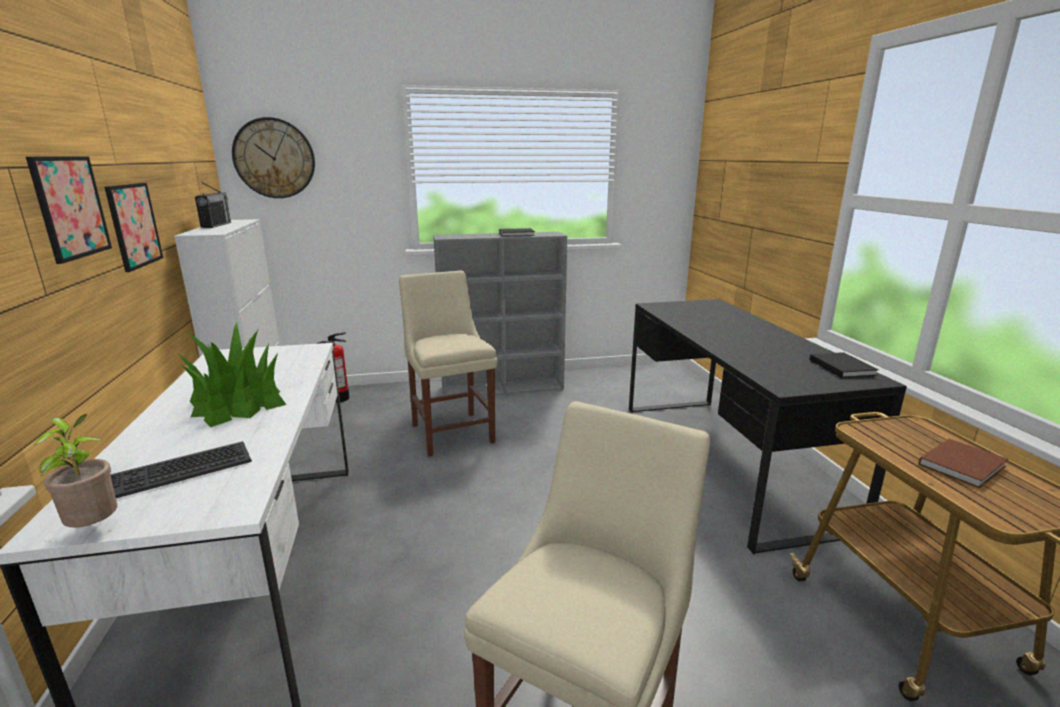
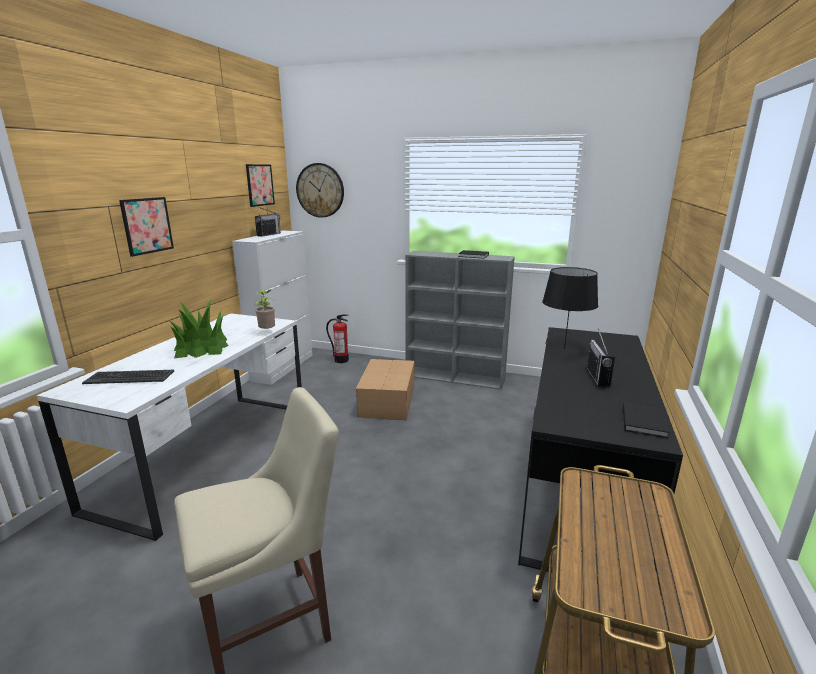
camera: 30 degrees right, 0 degrees up
(95, 528) = (74, 395): potted plant -> potted plant (267, 332)
(134, 225) = (197, 235): picture -> picture (260, 185)
(451, 431) = (388, 400): beige chair -> cardboard box
(682, 320) = (564, 348): none -> black table lamp
(749, 339) = (597, 377): none -> radio
(964, 465) = (630, 539): brown book -> none

